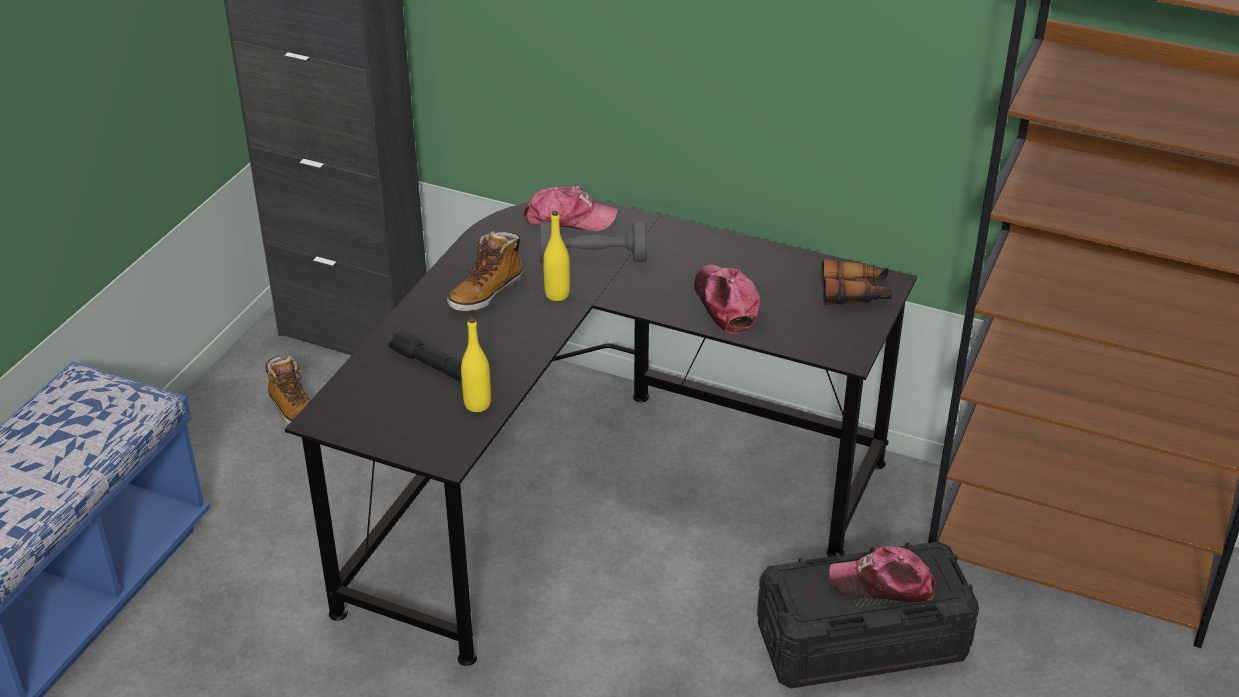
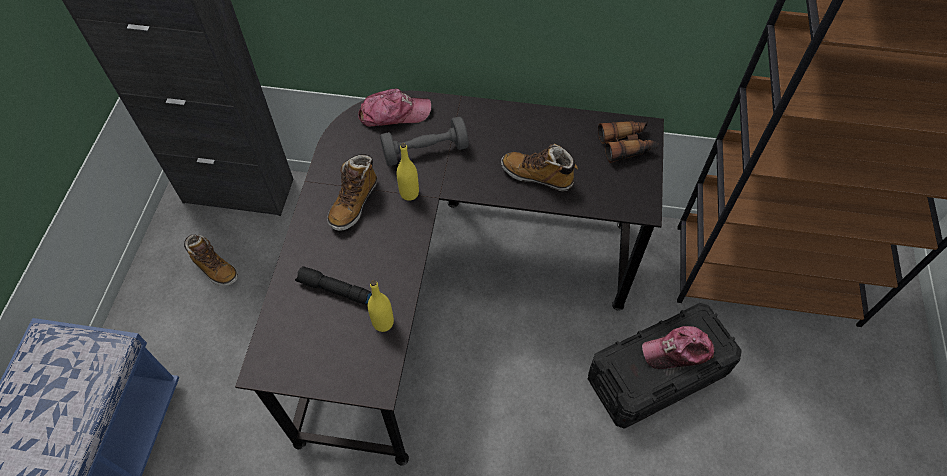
camera: 15 degrees left, 20 degrees up
(725, 304) = (537, 176): cap -> boot

